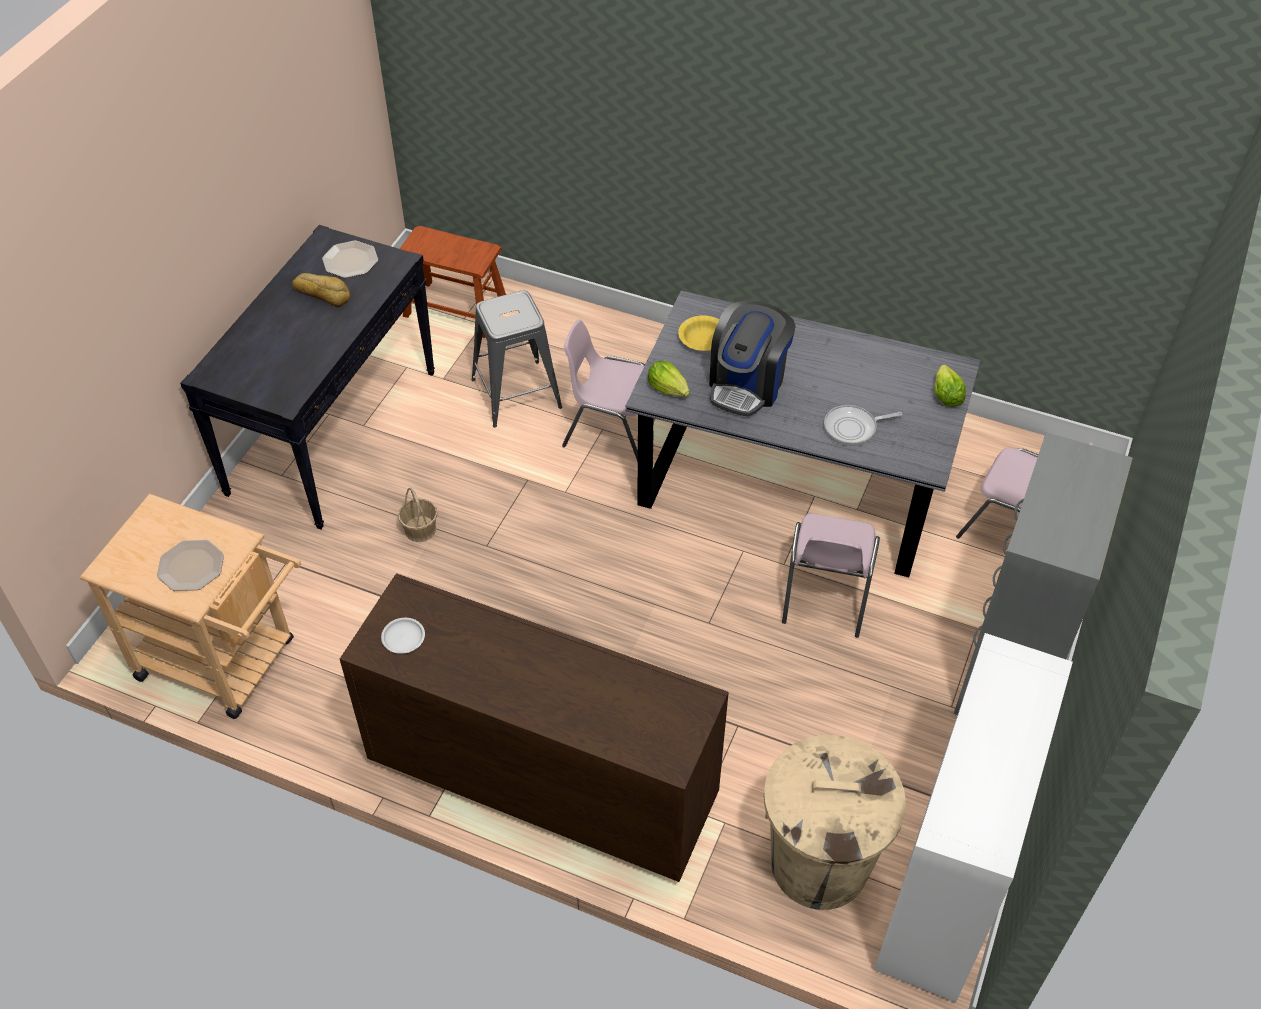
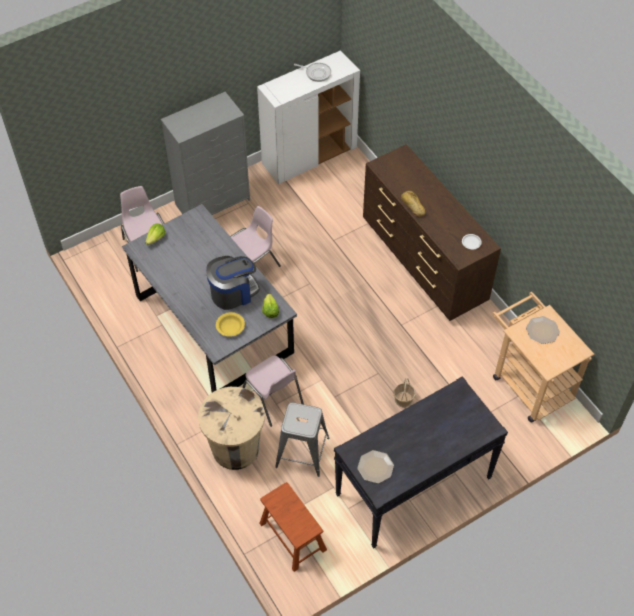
camera: 145 degrees left, 5 degrees up
(322, 293) = (404, 451): bread -> bread (412, 206)
(819, 863) = (345, 184): beige trash can -> beige trash can (235, 448)
(853, 428) = (210, 246): frying pan -> frying pan (316, 73)

